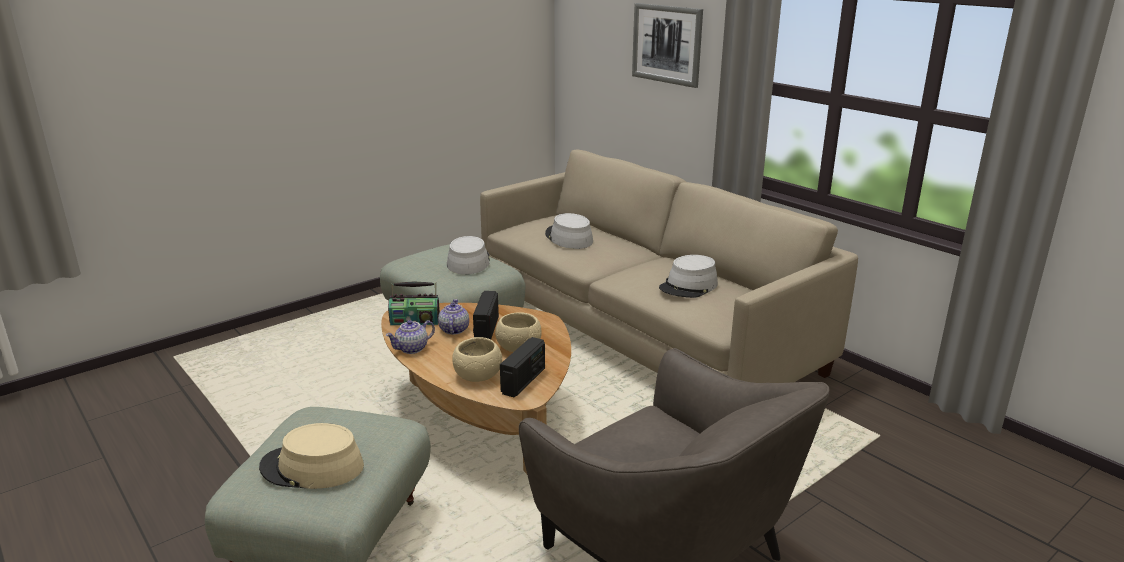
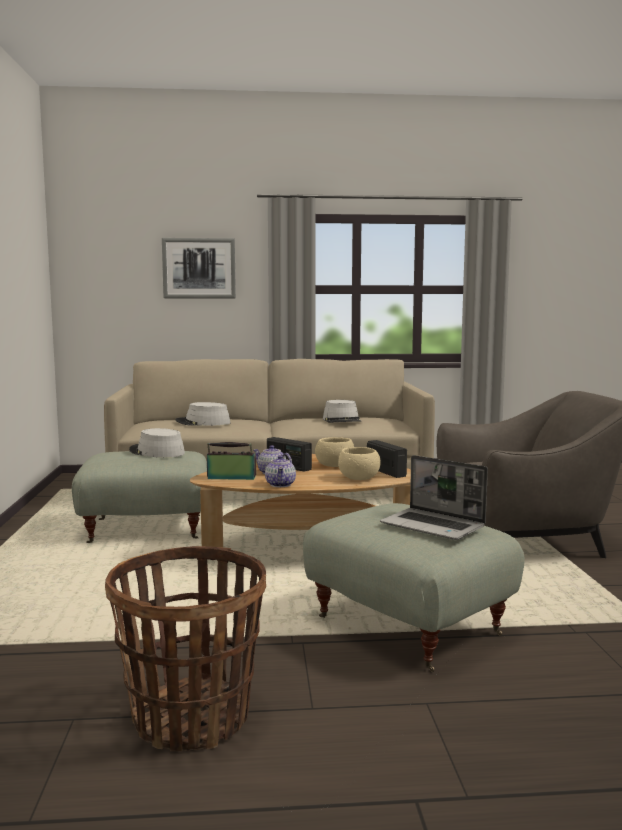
camera: 55 degrees left, 15 degrees down
(118, 500) = (192, 717): none -> basket
(312, 467) = (434, 526): beige hat -> laptop
(415, 321) = (231, 478): radio -> radio turned 120 degrees counterclockwise

